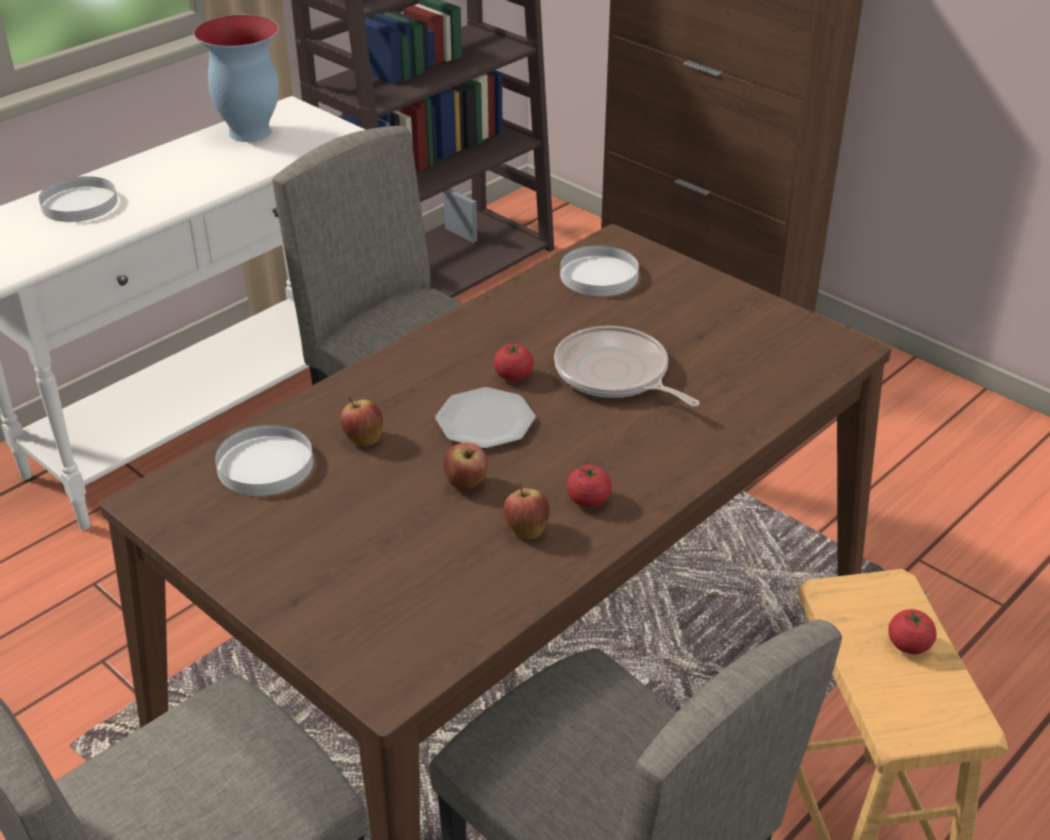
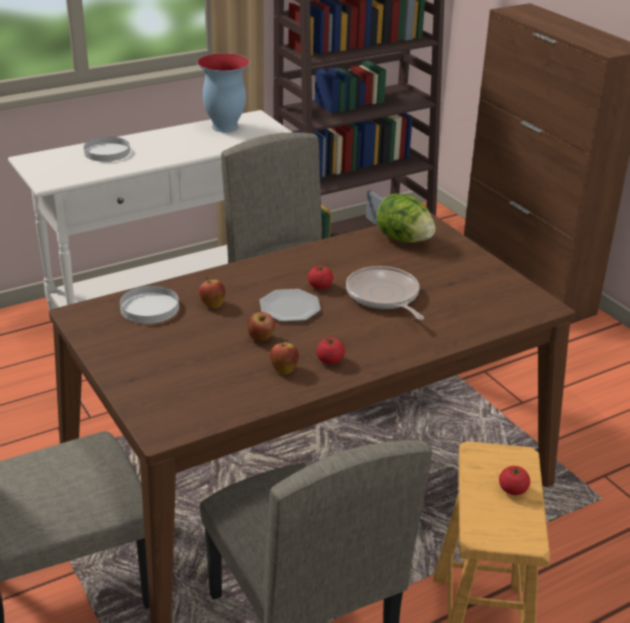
camera: 15 degrees right, 5 degrees down
(599, 275) = (404, 239): white plate -> lettuce

